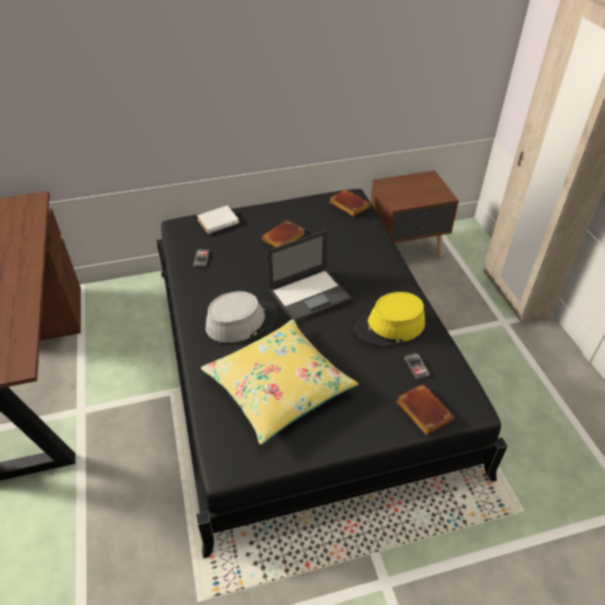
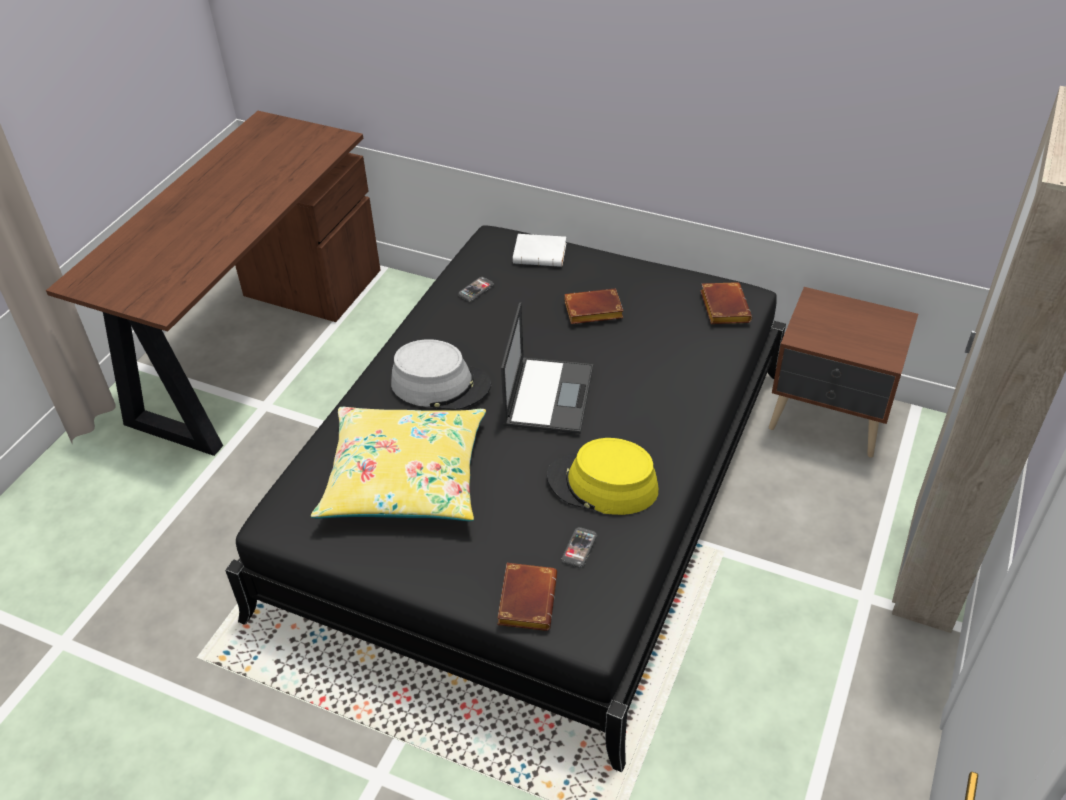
camera: 40 degrees right, 0 degrees up
(310, 294) = (549, 395): laptop -> laptop turned 90 degrees counterclockwise

